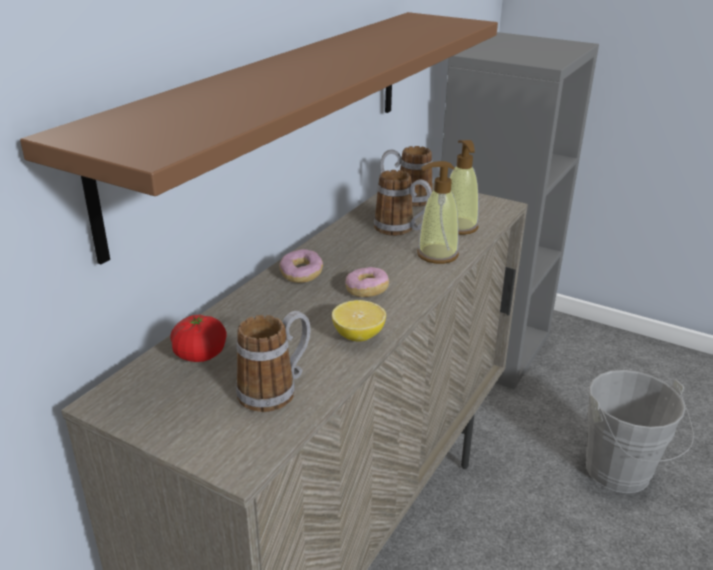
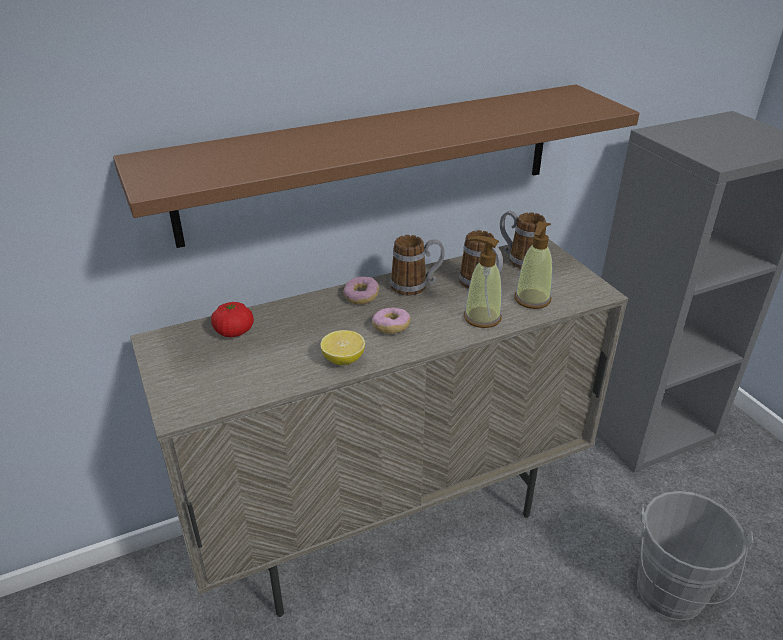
camera: 35 degrees right, 5 degrees up
(276, 389) = (249, 375): mug -> mug (416, 286)

